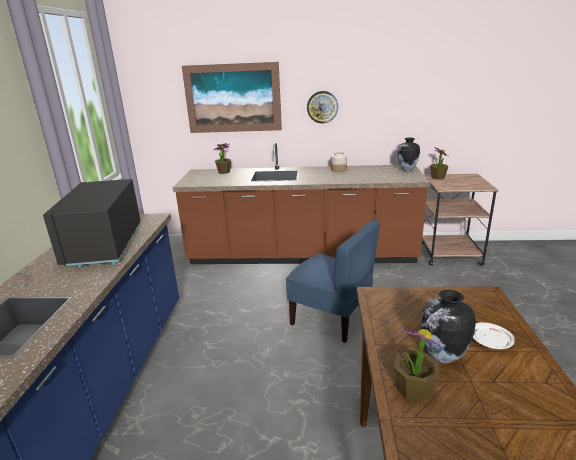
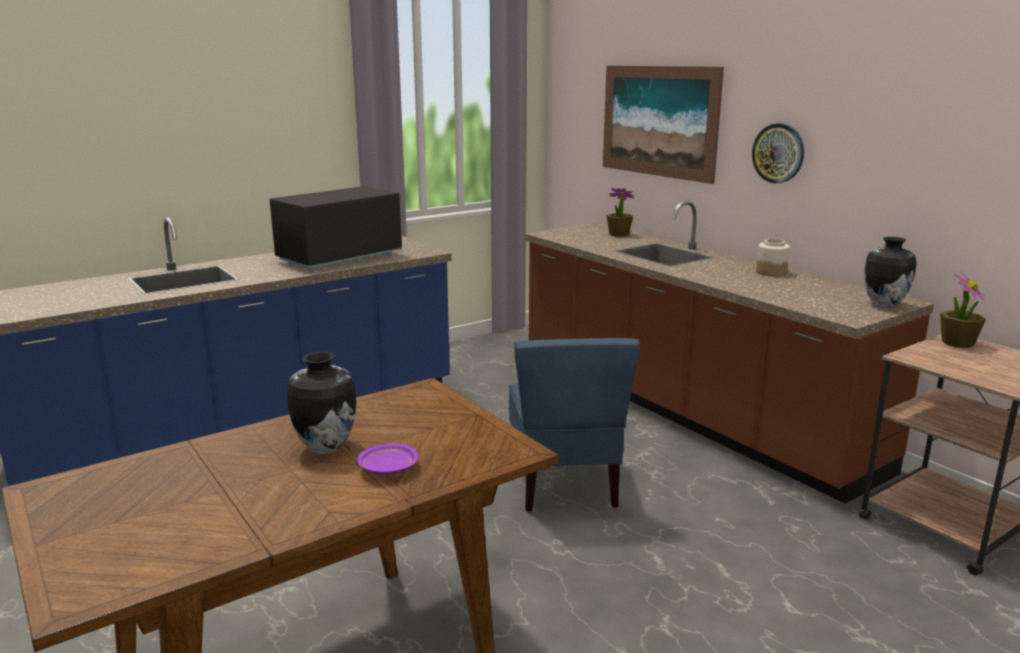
camera: 50 degrees right, 5 degrees down
(413, 390) = (248, 444): potted plant -> none
(490, 342) = (388, 469): white plate -> purple plate

